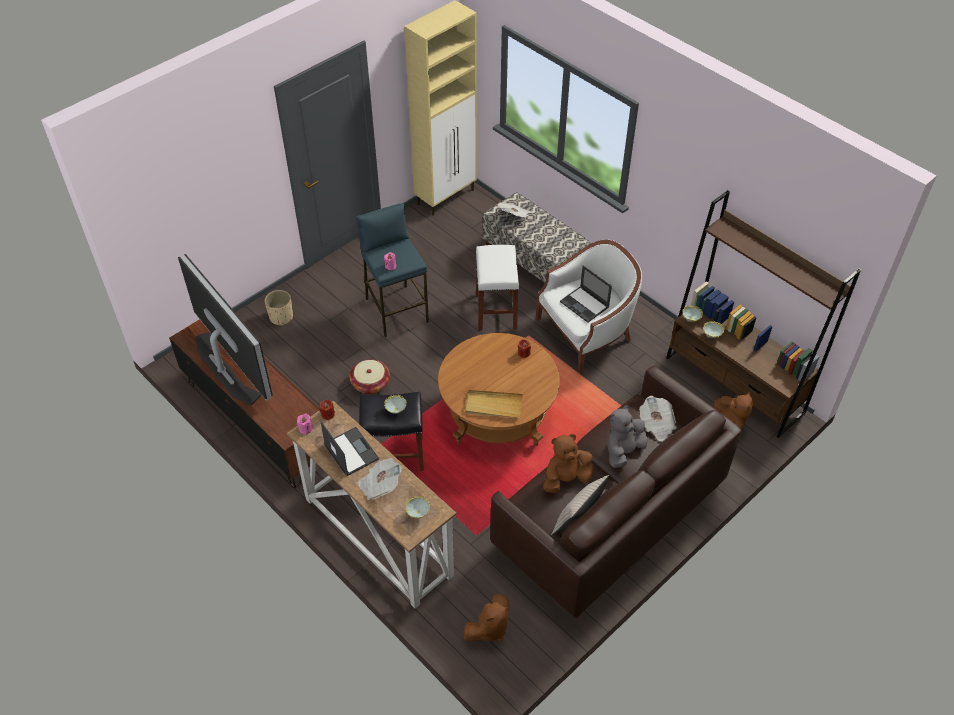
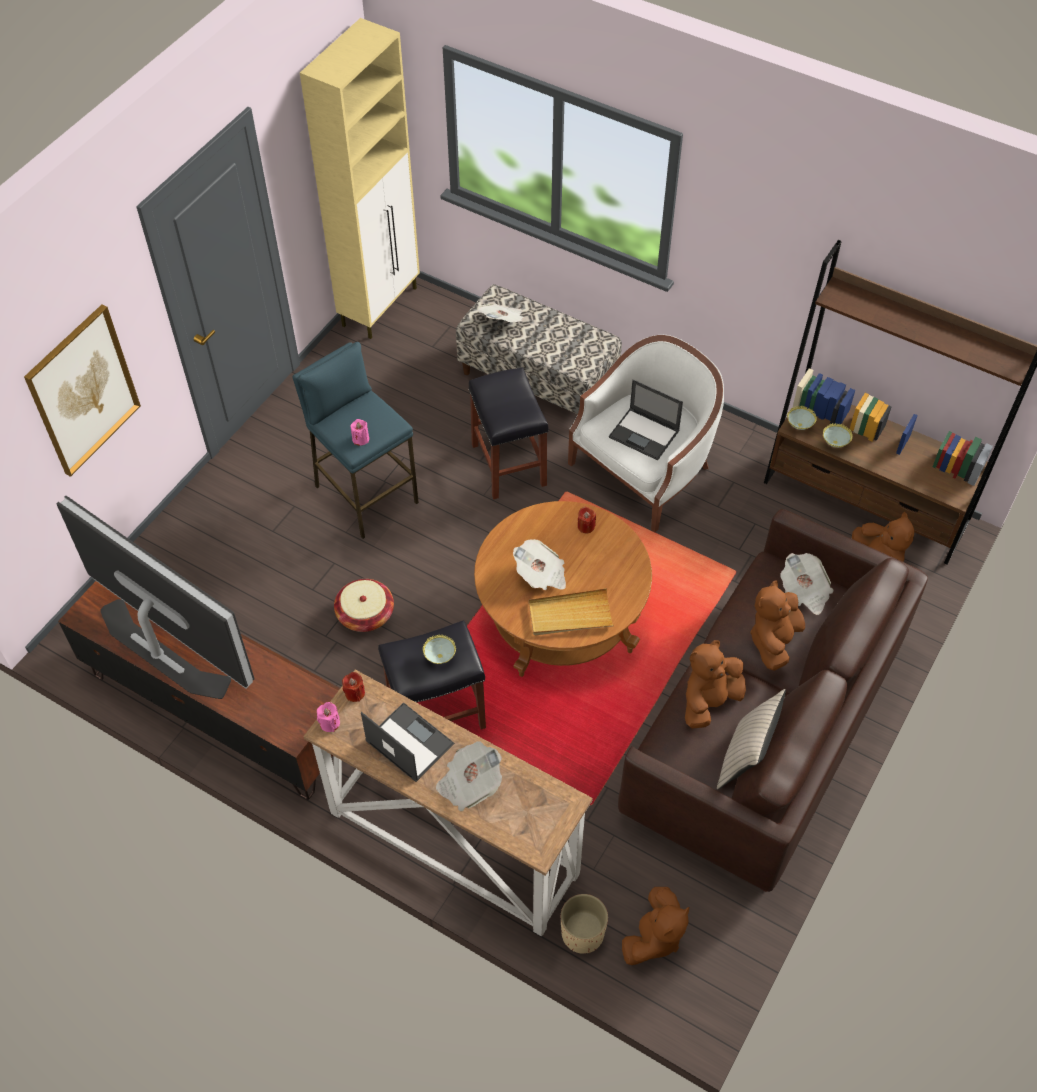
camera: 15 degrees left, 5 degrees up
(218, 196) = (83, 391): none -> picture
(281, 317) = (199, 542): beige planter -> beige planter (583, 933)
(418, 514) = (539, 813): bowl -> none
(483, 377) = (541, 575): none -> newspaper
(495, 310) = (508, 464): white stool -> black stool
(623, 451) = (774, 641): grey plush toy -> brown plush toy

